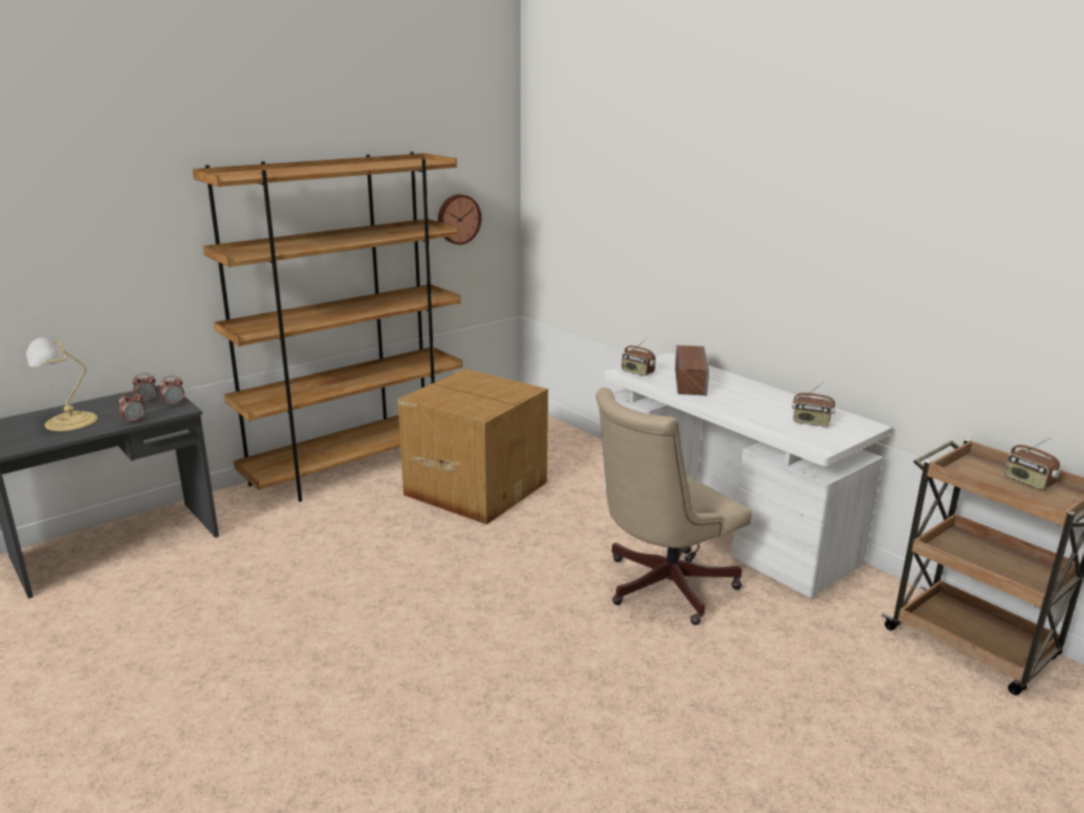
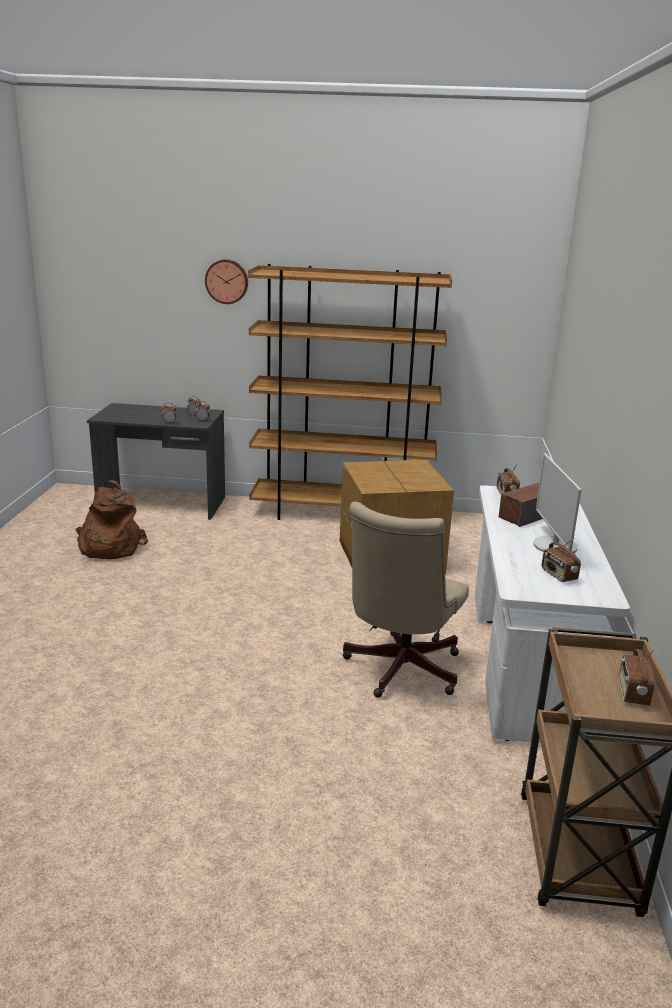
camera: 45 degrees right, 0 degrees up
(68, 422) = (144, 414): table lamp -> none
(141, 633) = (109, 547): none -> brown backpack
(458, 219) = (483, 336): wall clock -> wall clock (227, 281)
(661, 587) = (399, 671): beige office chair -> beige office chair turned 75 degrees counterclockwise
(759, 401) = (554, 546): none -> monitor

